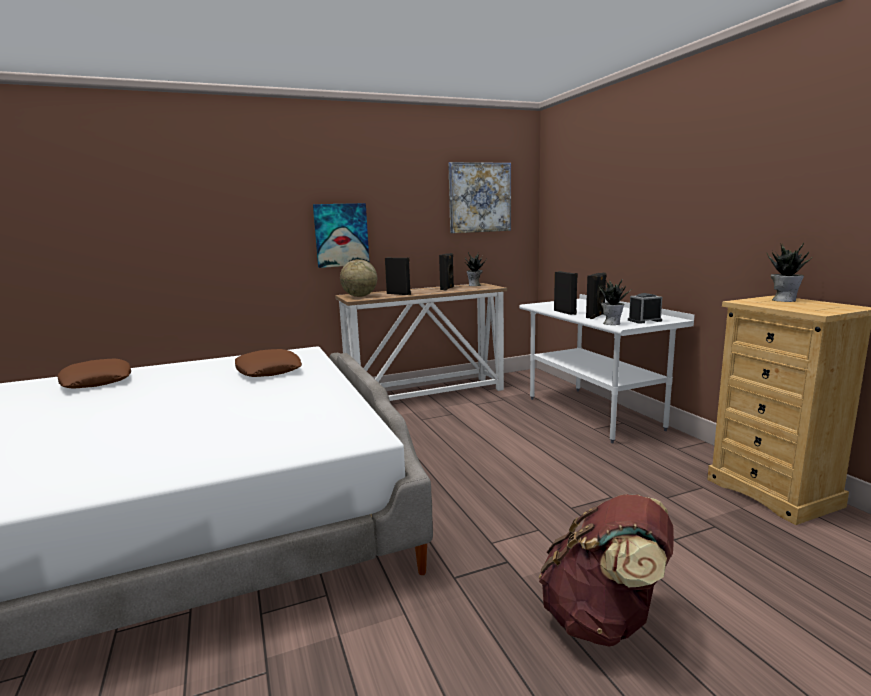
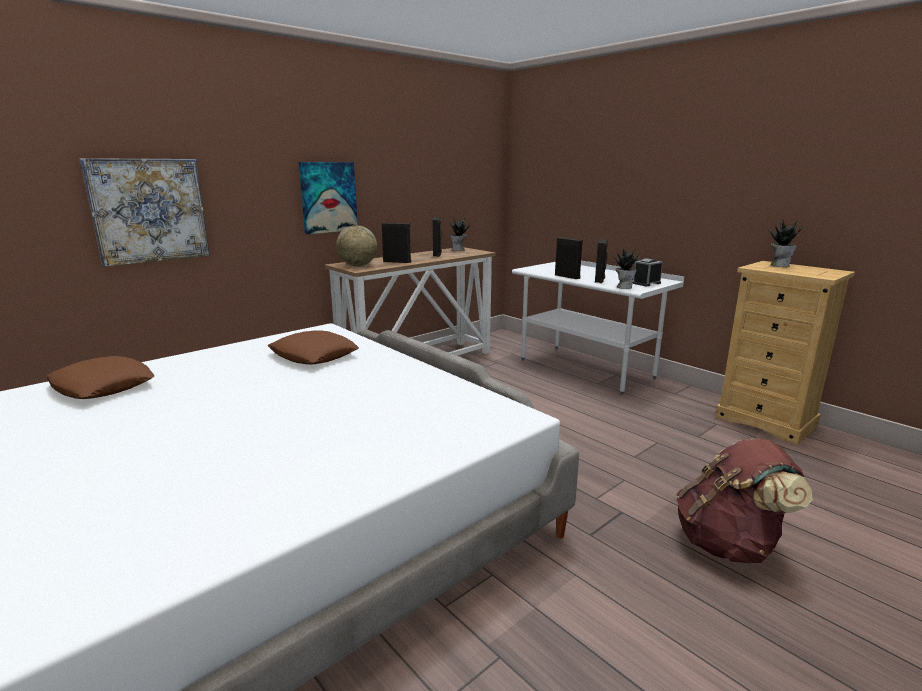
camera: 20 degrees left, 5 degrees up
(479, 197) = (457, 159): picture -> picture (149, 210)

